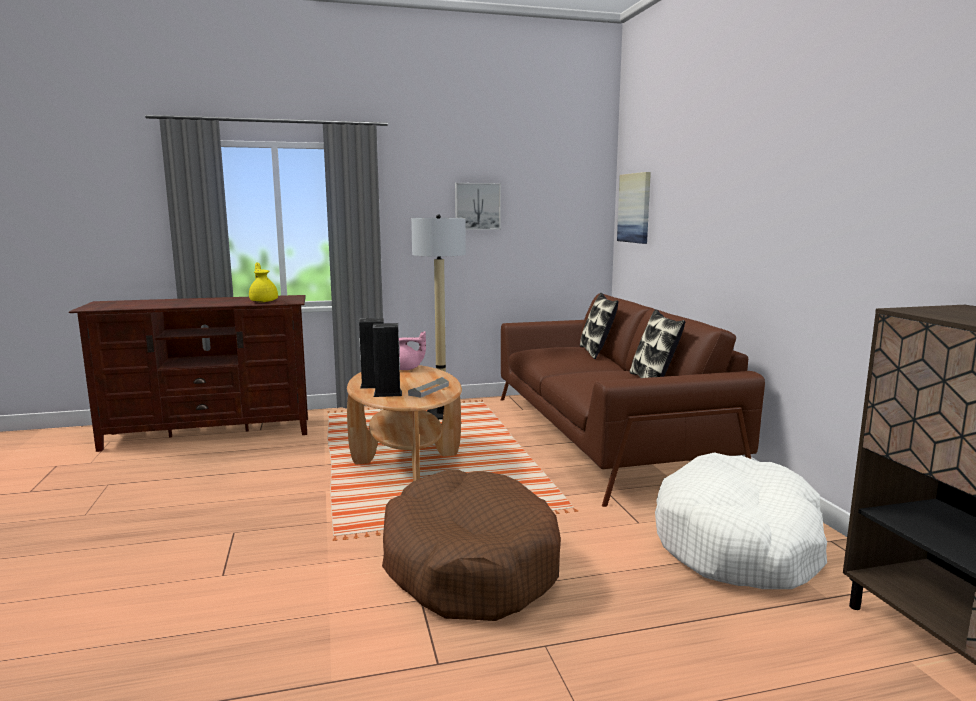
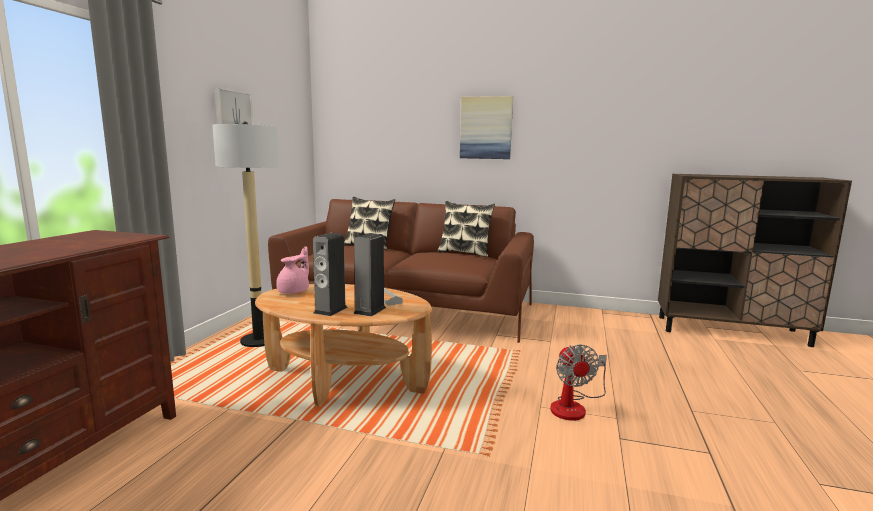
camera: 60 degrees left, 0 degrees up
(264, 301) = (94, 242): yellow teapot -> none
(469, 564) = (574, 406): brown dog bed -> fan
(635, 208) = (349, 126): picture -> picture (486, 128)
(738, 543) = (593, 329): white dog bed -> none

